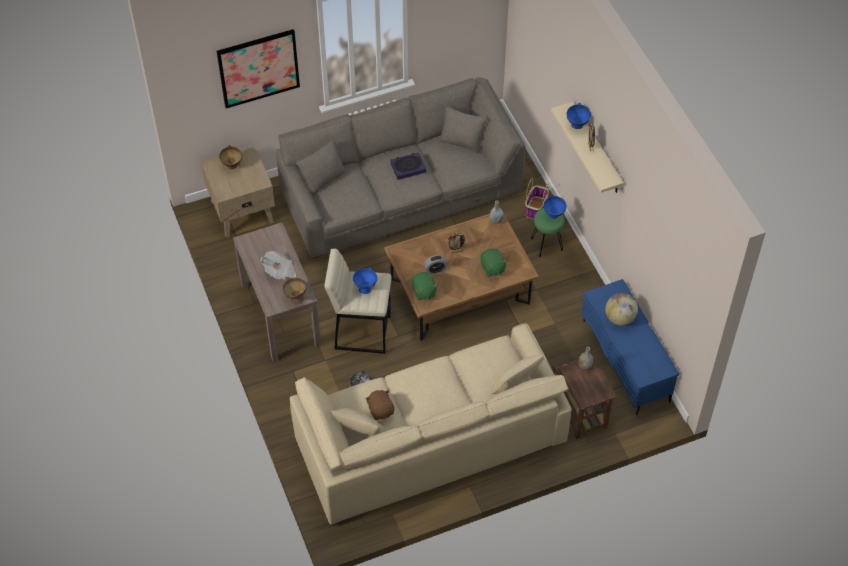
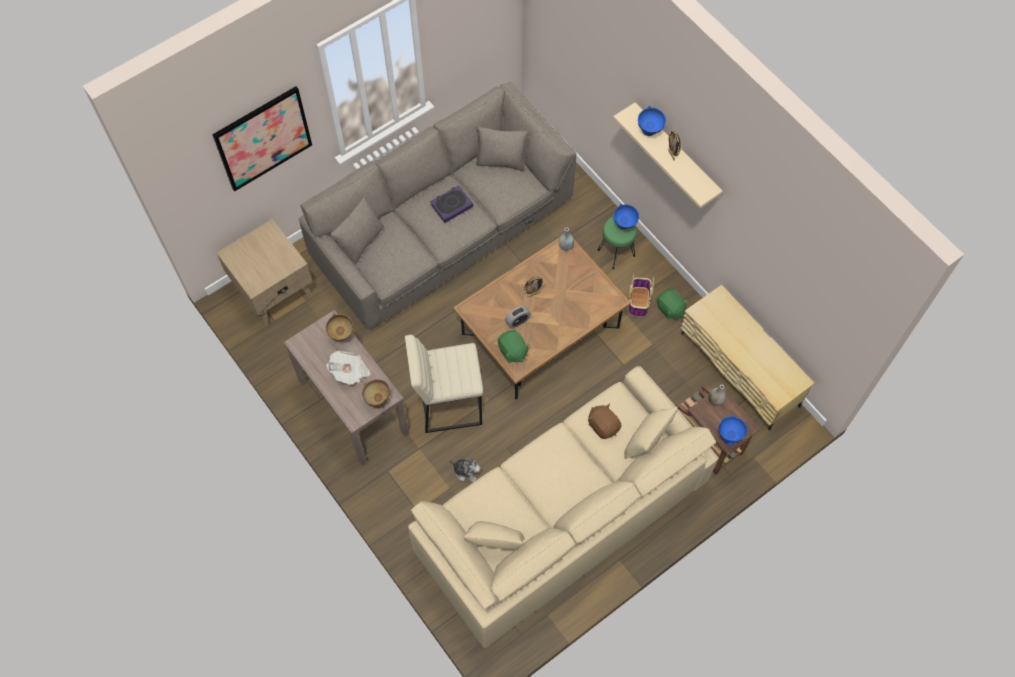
camera: 15 degrees left, 10 degrees up
(232, 167) = (254, 250): brown bowl -> brown bowl (342, 336)
(365, 287) = (452, 368): blue bowl -> blue bowl (729, 436)
(381, 410) = (510, 509): brown plush toy -> brown plush toy (603, 425)
(492, 268) = (578, 305): green plush toy -> green plush toy (670, 309)
(536, 208) = (592, 212): basket -> basket (638, 301)
(620, 318) = (732, 332): globe -> none
(625, 362) = (738, 371): blue tv stand -> beige tv stand

